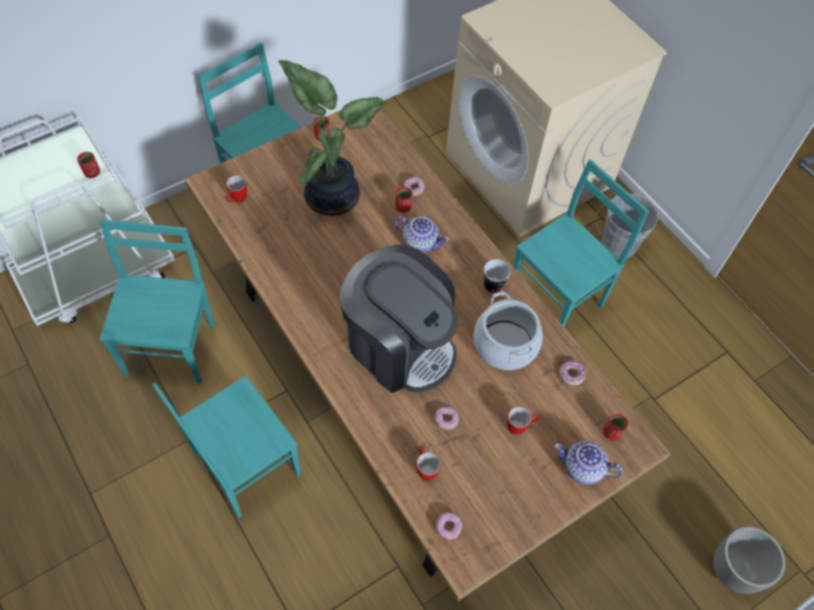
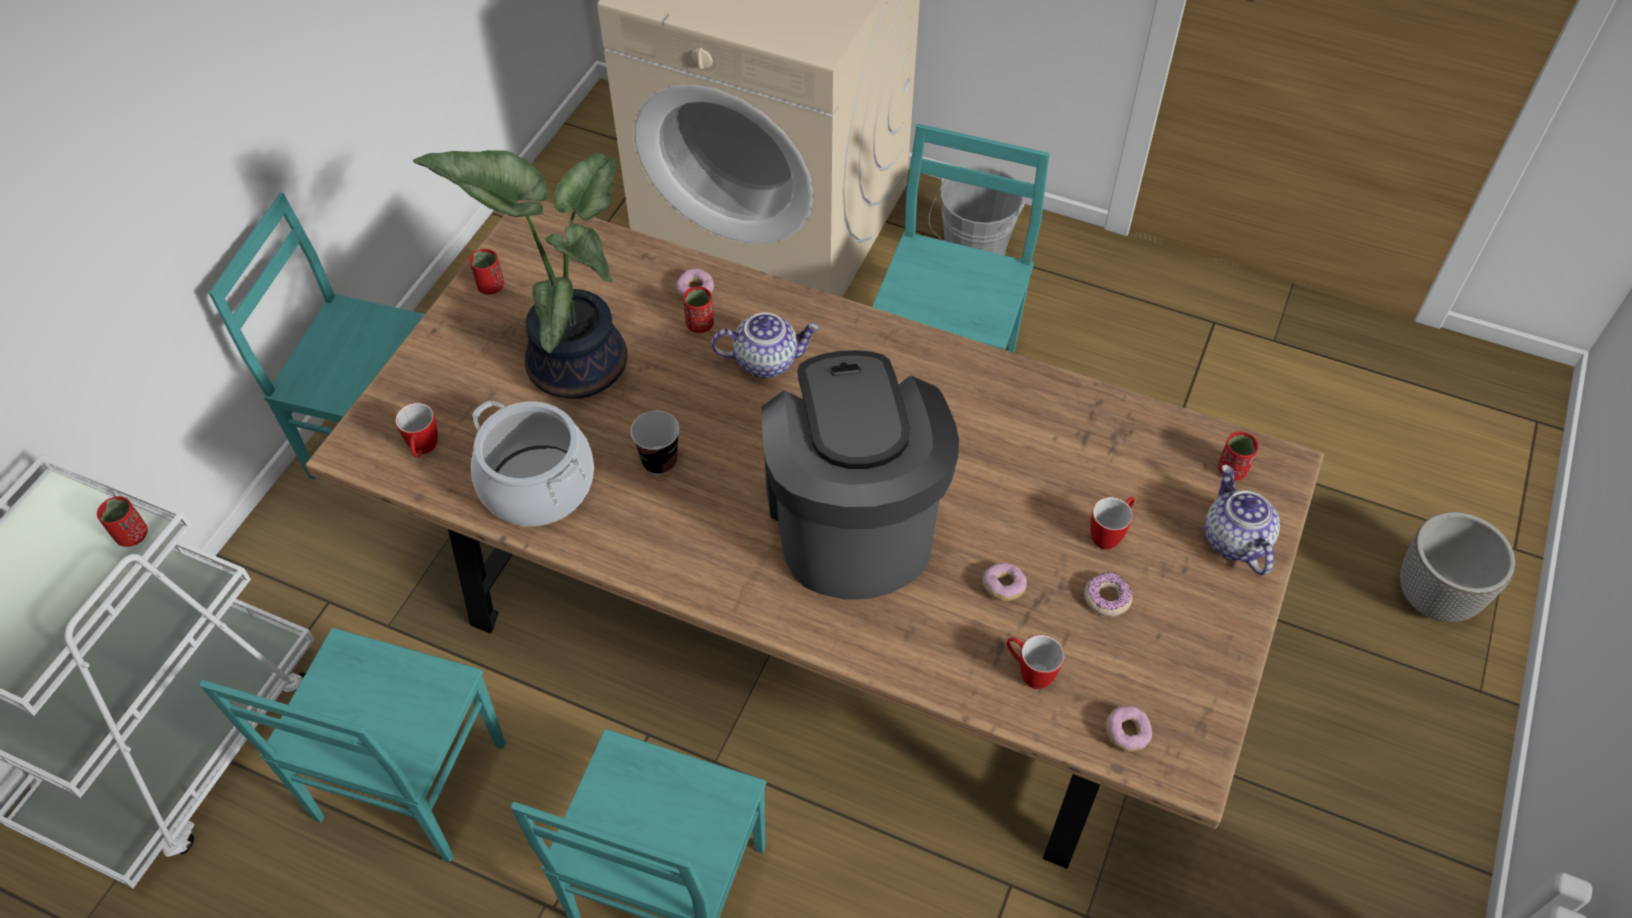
camera: 30 degrees left, 5 degrees down
(172, 348) = (407, 783): turquoise chair -> turquoise chair turned 135 degrees counterclockwise
(399, 345) = (851, 520): coffee machine -> coffee machine turned 105 degrees counterclockwise
(493, 286) = (918, 364): cup -> cup (659, 461)
(505, 344) = (1000, 434): cooking pot -> cooking pot (538, 485)
(571, 374) = (1119, 424): donut -> donut (1107, 598)
(582, 468) = (1234, 540): teapot -> teapot turned 90 degrees clockwise

